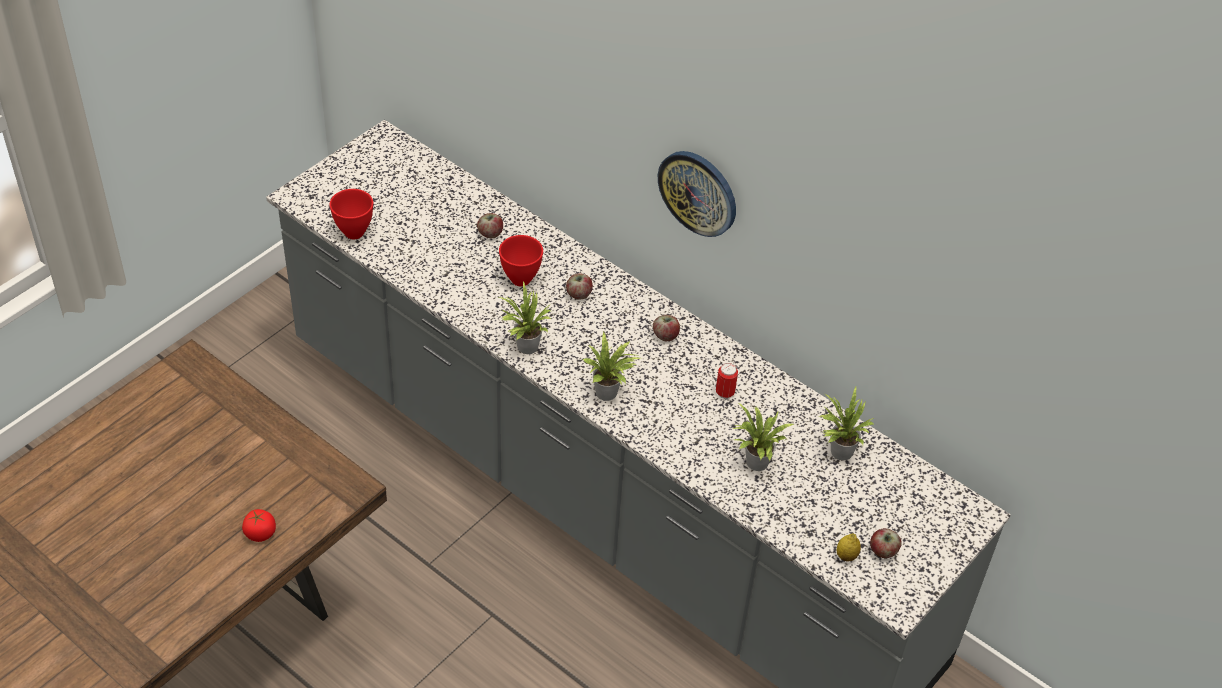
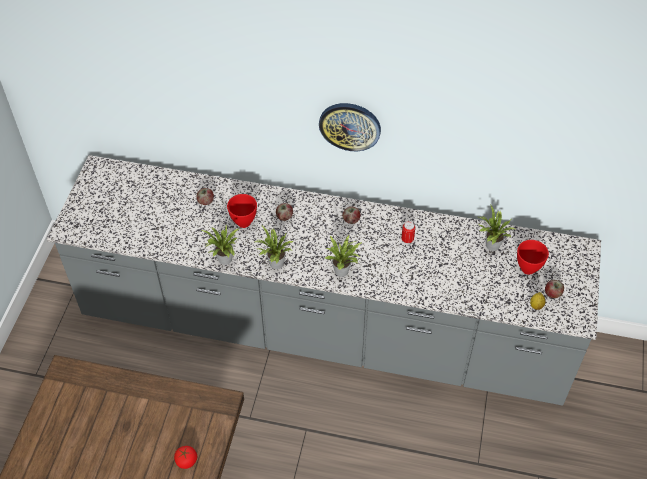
camera: 25 degrees left, 5 degrees up
(353, 232) = (120, 237): red bowl -> red bowl (527, 268)
(755, 464) = (452, 275): potted plant -> potted plant (224, 260)

